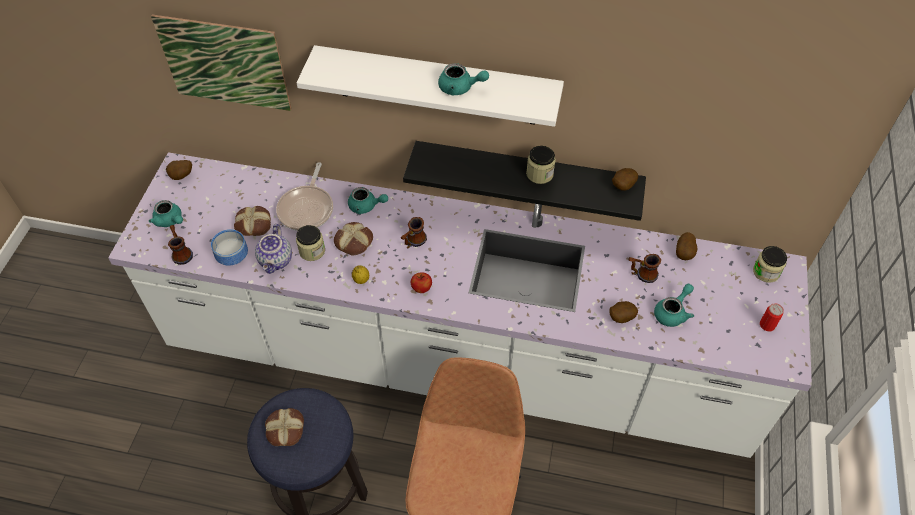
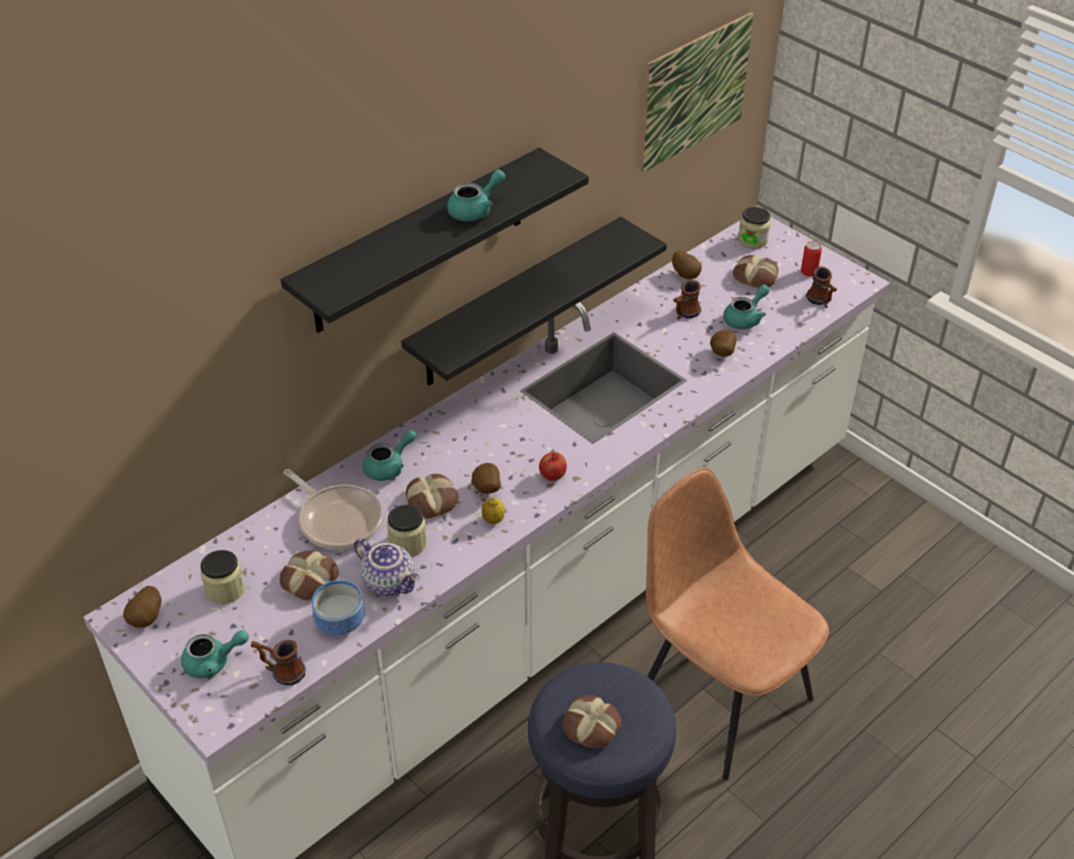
camera: 55 degrees left, 10 degrees down
(224, 63) = (163, 391): picture -> picture (695, 91)
(413, 242) = (482, 453): mug -> mug (821, 302)
(437, 86) = (419, 242): white shelf -> black shelf
(539, 174) = (547, 278): jar -> jar (225, 589)
(622, 186) = (618, 236): potato -> potato (486, 490)
(672, 312) = (745, 318): turquoise teapot -> turquoise teapot turned 60 degrees clockwise
(726, 295) = (756, 276): none -> bread

